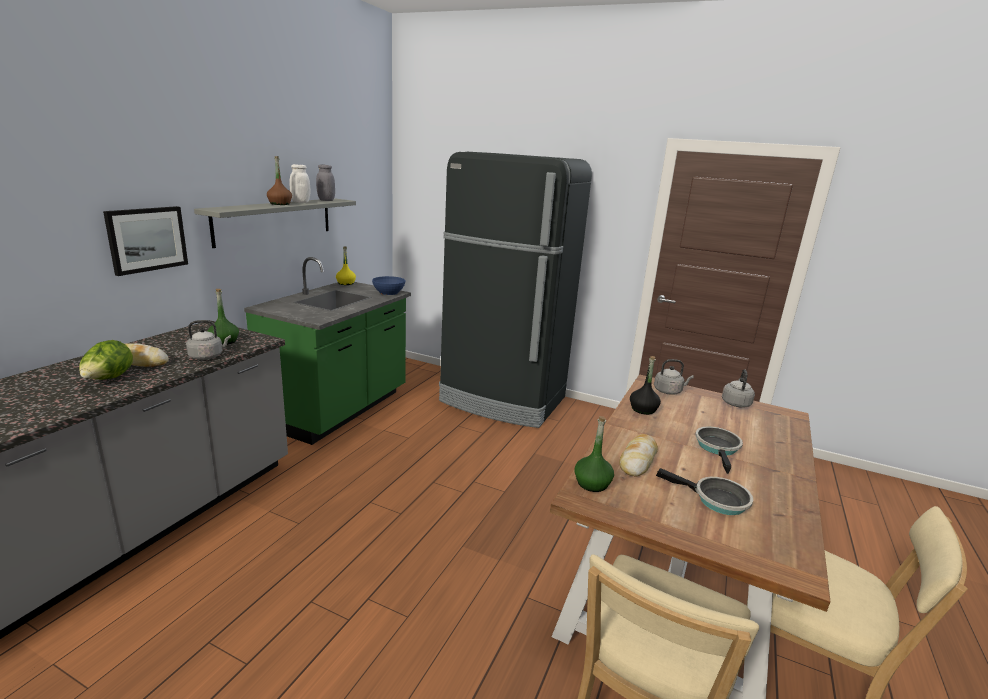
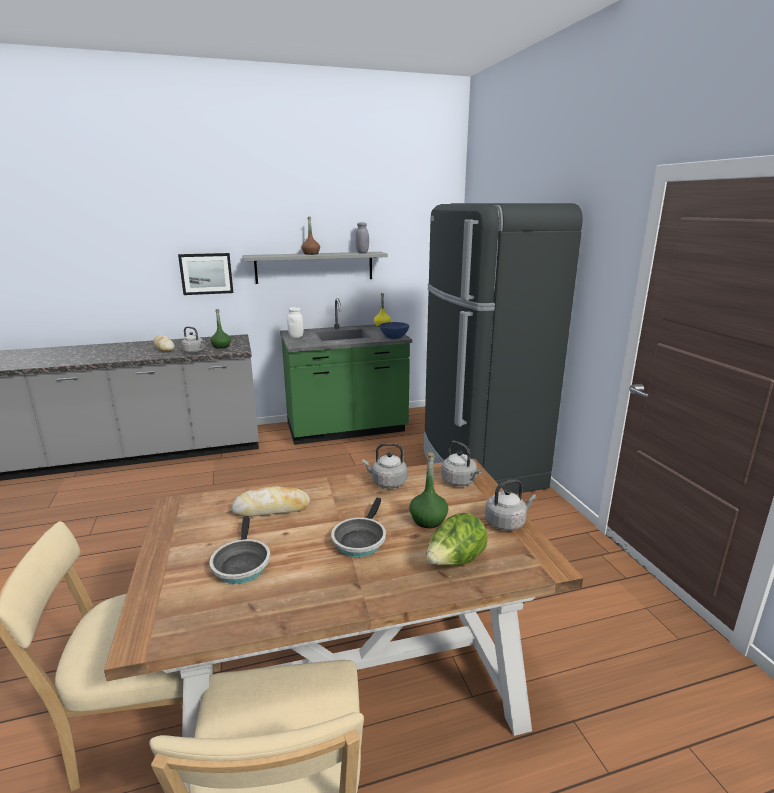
camera: 50 degrees right, 0 degrees up
(108, 379) = (136, 352): lettuce -> lettuce (455, 562)
(300, 202) = (334, 253): white jar -> white jar (296, 337)
(592, 483) = (203, 503): green bottle -> green bottle (428, 520)
(643, 409) = (387, 483): black bottle -> grey kettle
(718, 448) = (360, 539): frying pan -> frying pan turned 135 degrees clockwise

